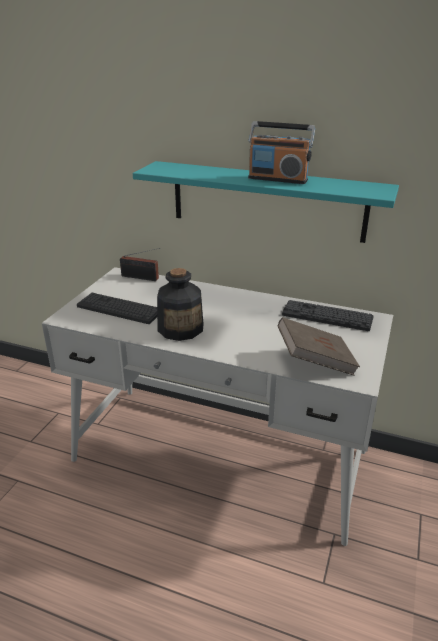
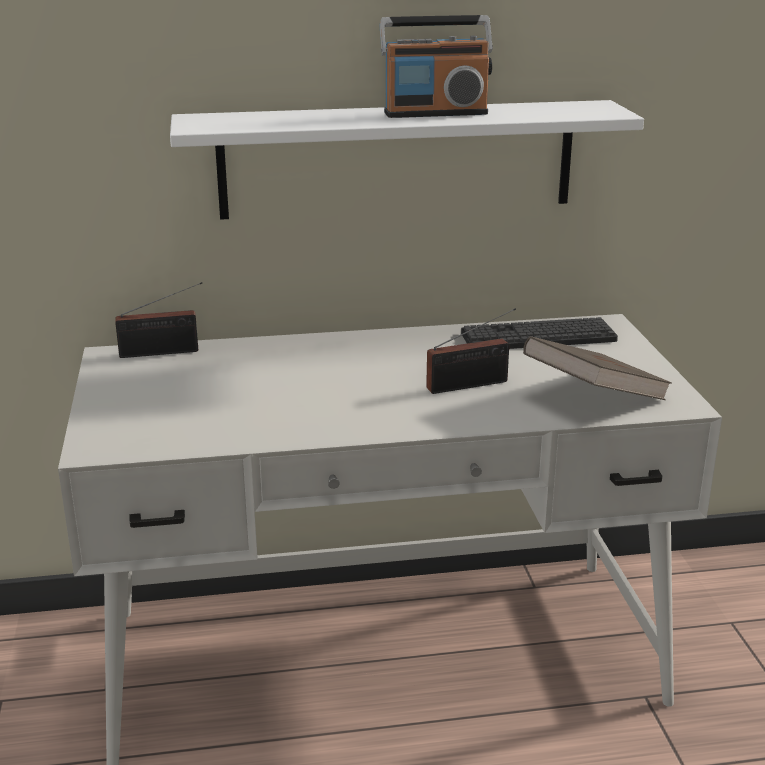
camera: 30 degrees left, 5 degrees down
(119, 309) = (187, 408): keyboard -> none
(181, 328) = (337, 409): bottle -> none
(259, 334) = (472, 385): none -> radio
(267, 201) = (397, 159): turquoise shelf -> white shelf

